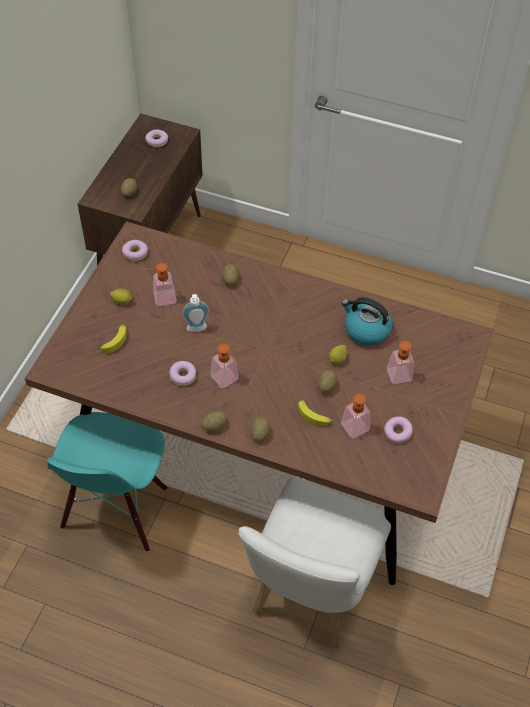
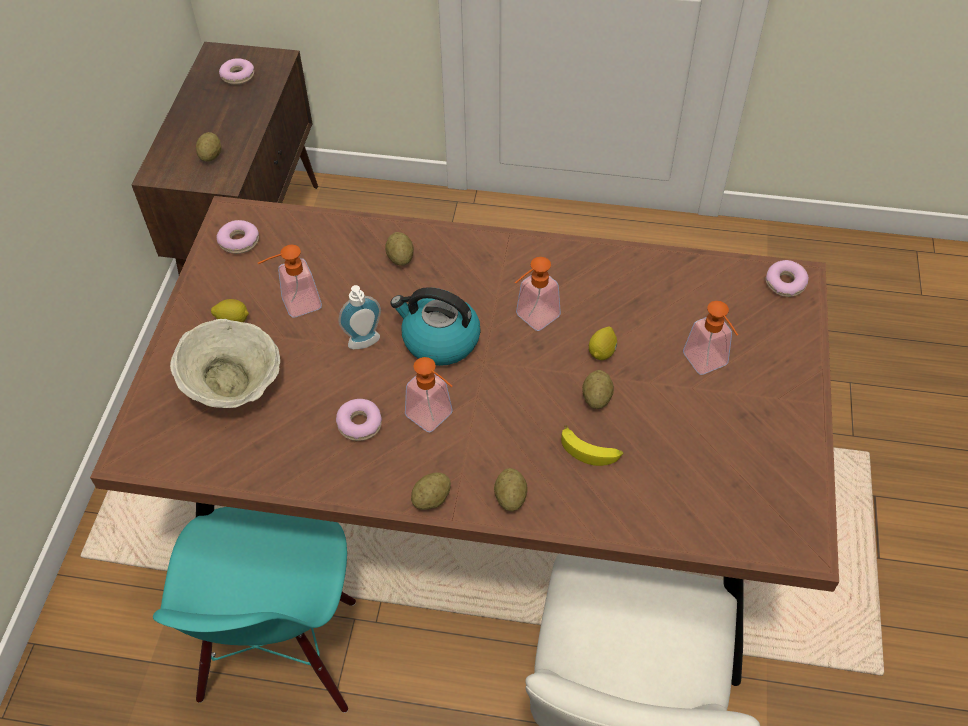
camera: 10 degrees left, 0 degrees up
(115, 341) = (234, 386): banana -> beige bowl
(350, 429) = (655, 461): soap dispenser -> soap dispenser (532, 319)
(366, 330) = (632, 298): kettle -> kettle (439, 340)
(397, 432) = (731, 452): donut -> donut (785, 283)

